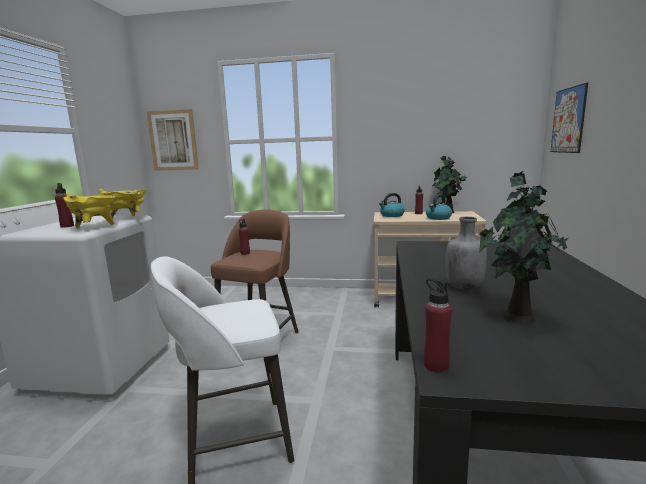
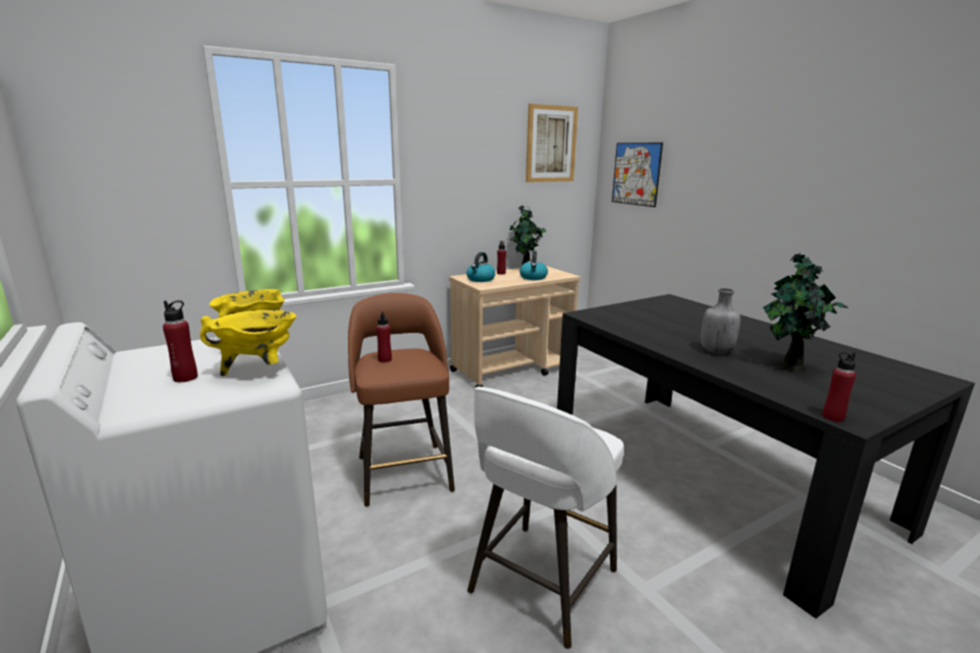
camera: 40 degrees left, 5 degrees up
(173, 140) = (111, 180): picture -> picture (551, 144)

